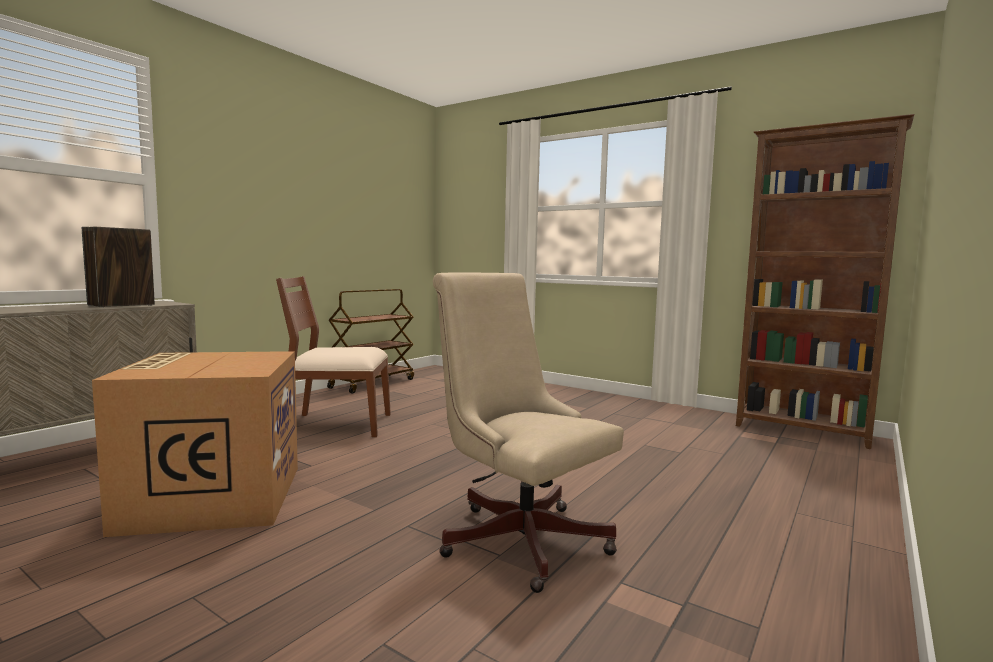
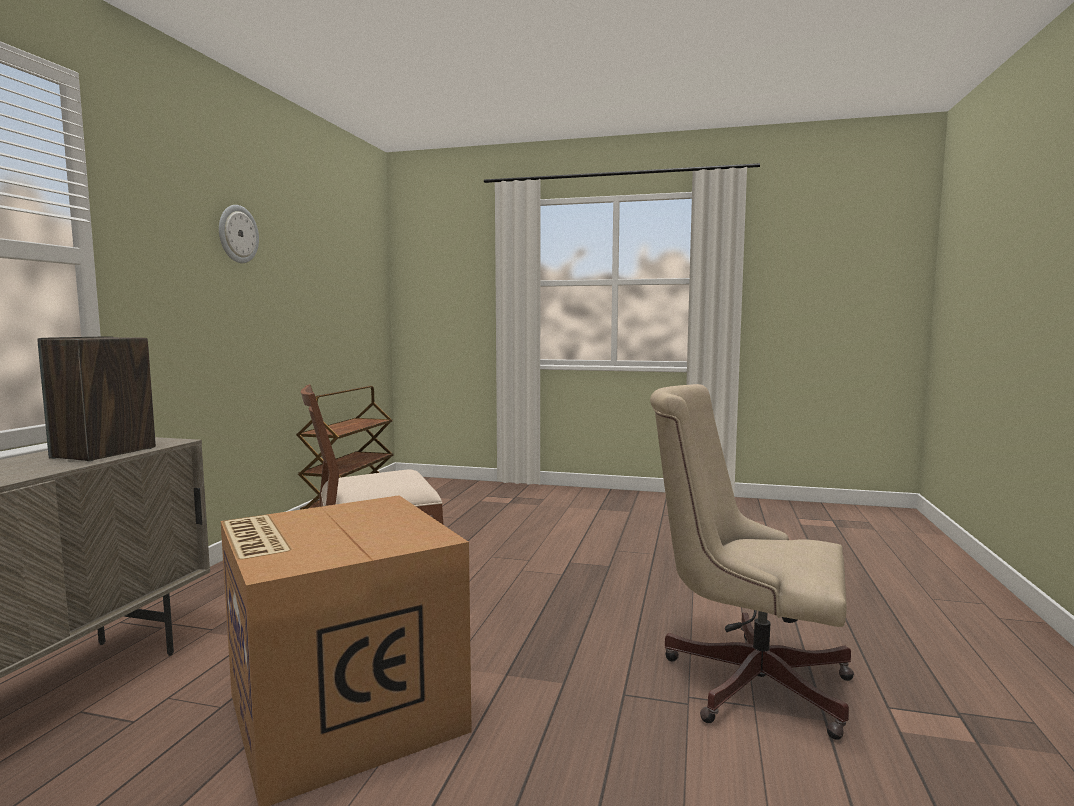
camera: 20 degrees left, 0 degrees up
(280, 168) = (237, 234): none -> wall clock
(803, 431) = (843, 511): brown bookcase -> none

